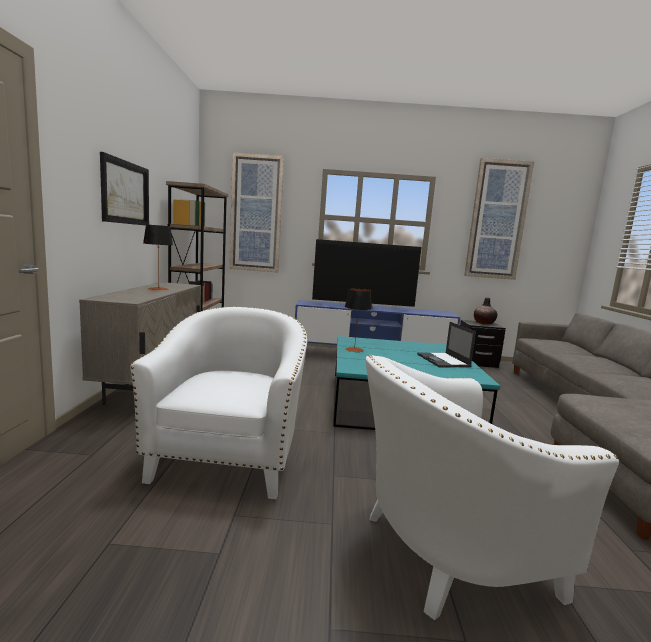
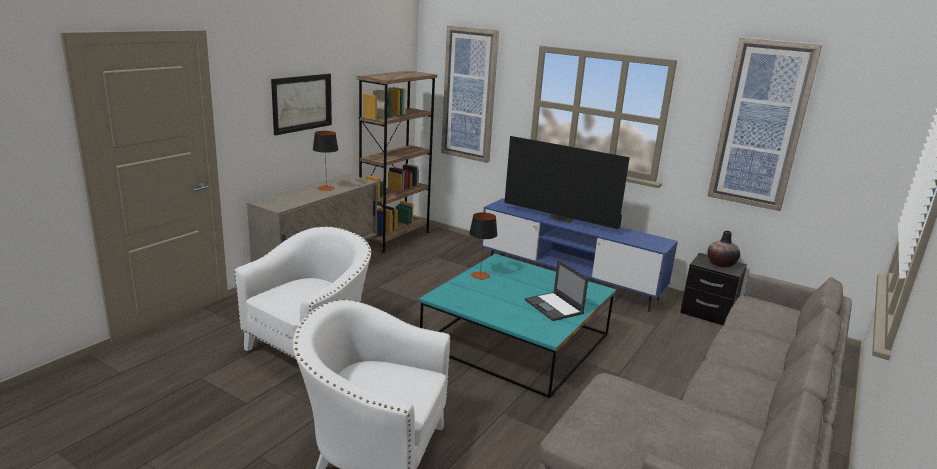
camera: 30 degrees right, 10 degrees up
(443, 360) = (554, 307): laptop -> laptop turned 45 degrees counterclockwise

